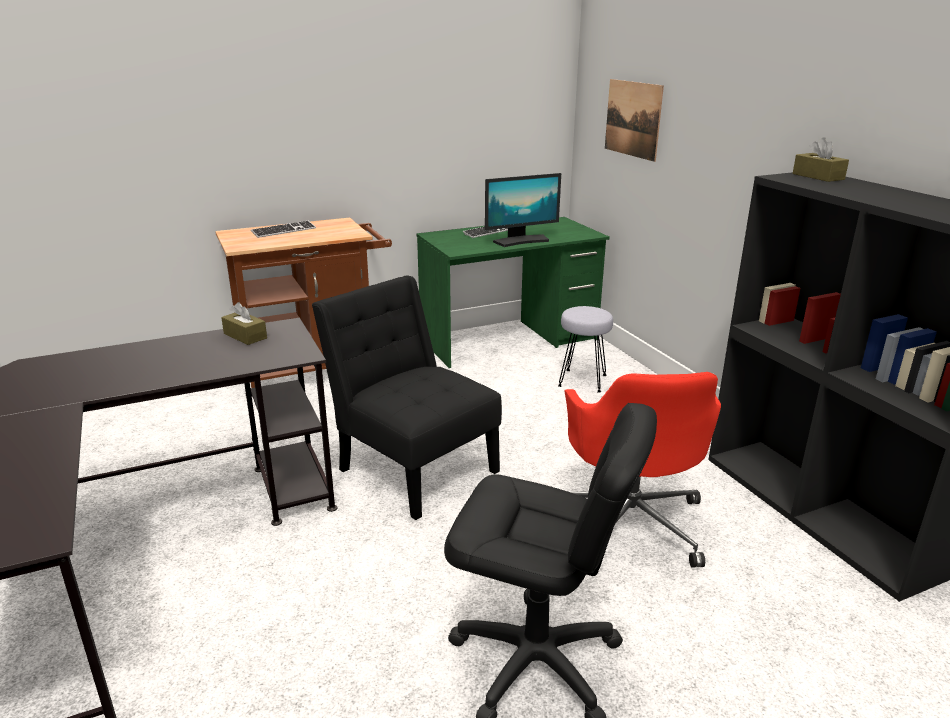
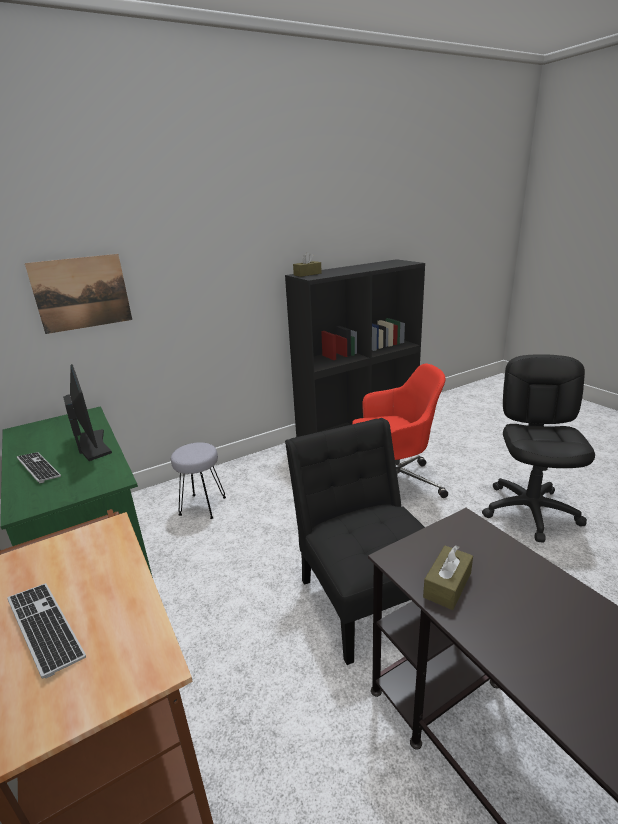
camera: 95 degrees left, 0 degrees up
(413, 467) = (366, 594): black chair -> black chair turned 120 degrees clockwise

